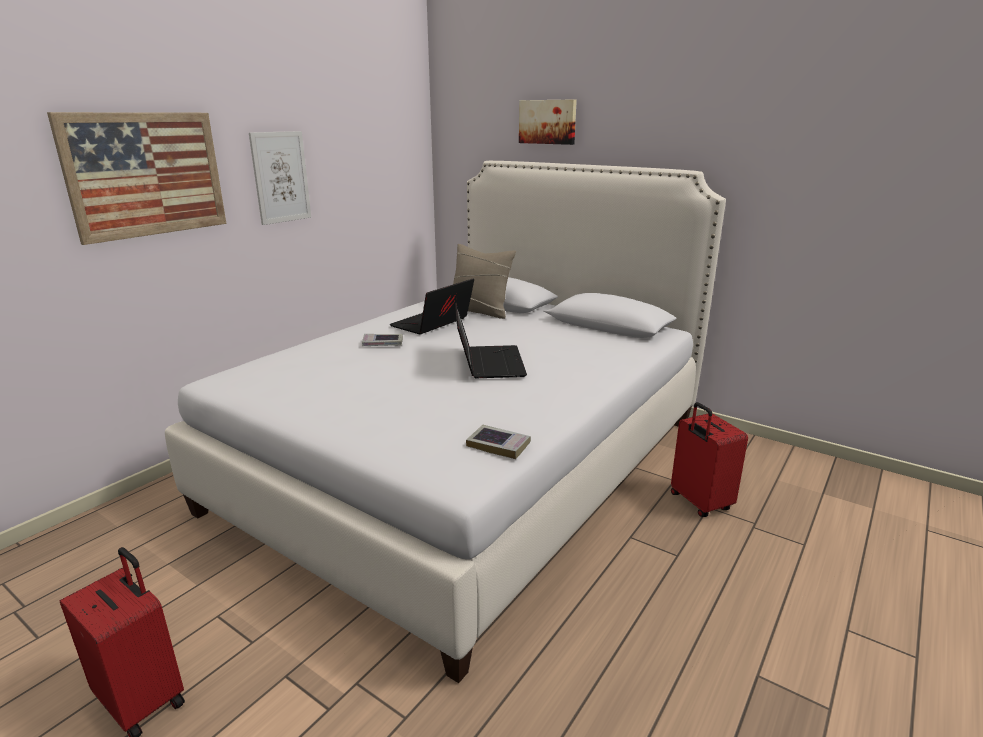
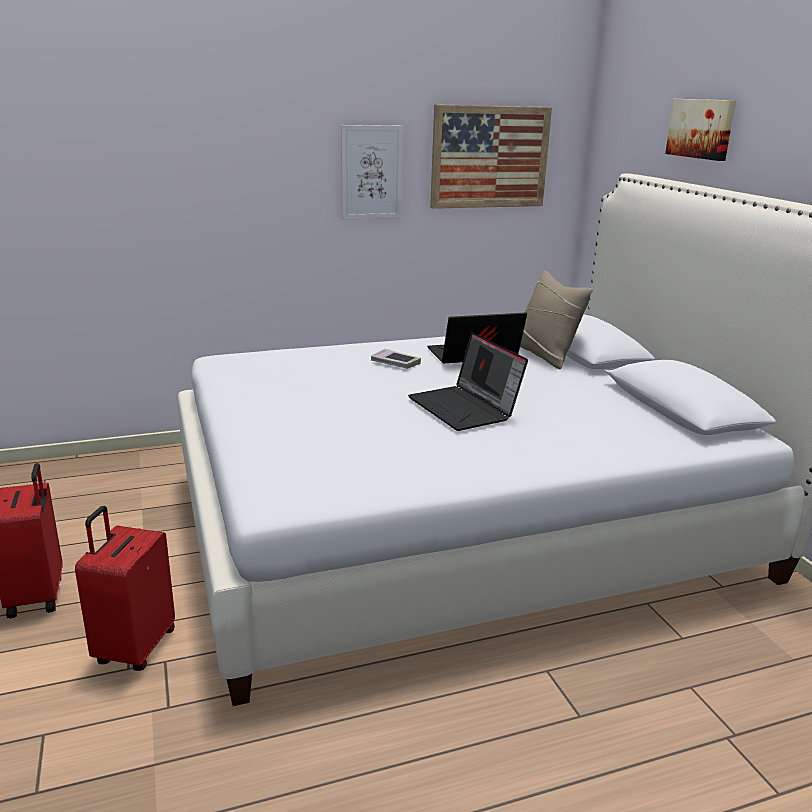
camera: 35 degrees right, 0 degrees up
(146, 174) = (230, 160): picture -> picture (490, 157)
(488, 362) = (465, 408): laptop -> laptop turned 120 degrees clockwise
(498, 445) = (350, 486): book -> none
(699, 503) = (683, 676): red suitcase -> red suitcase (134, 647)

